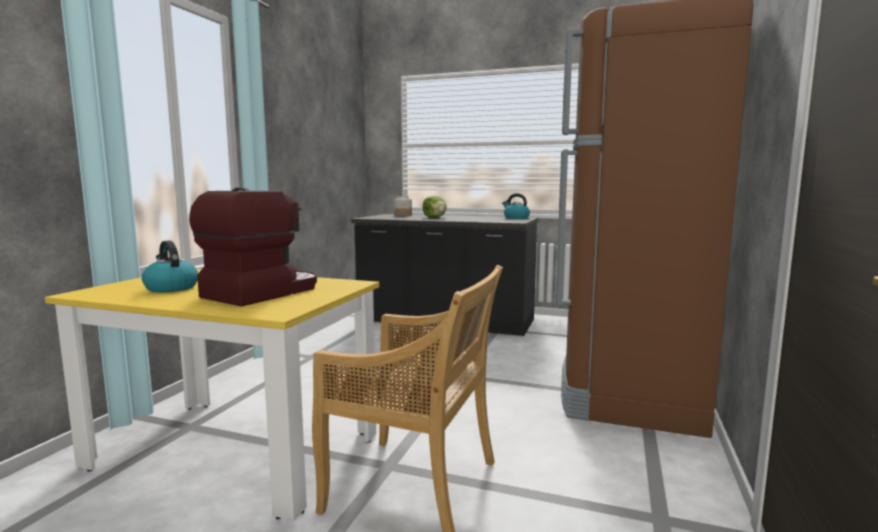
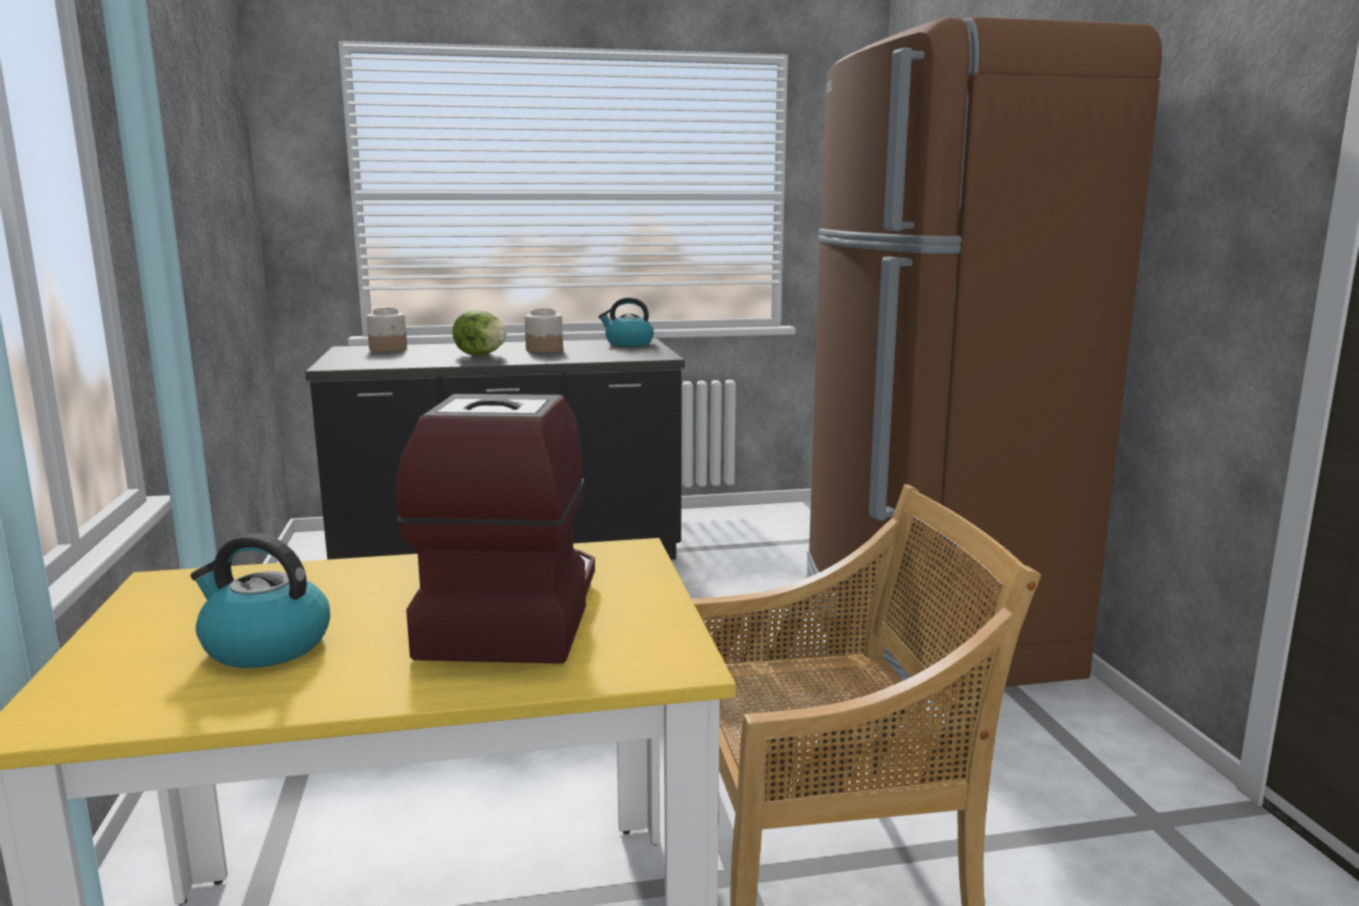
camera: 30 degrees left, 5 degrees up
(468, 218) = (544, 350): none -> jar

